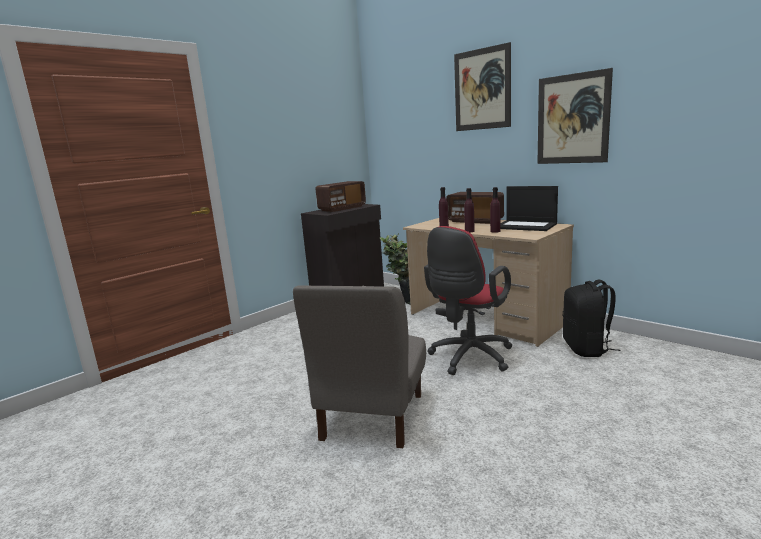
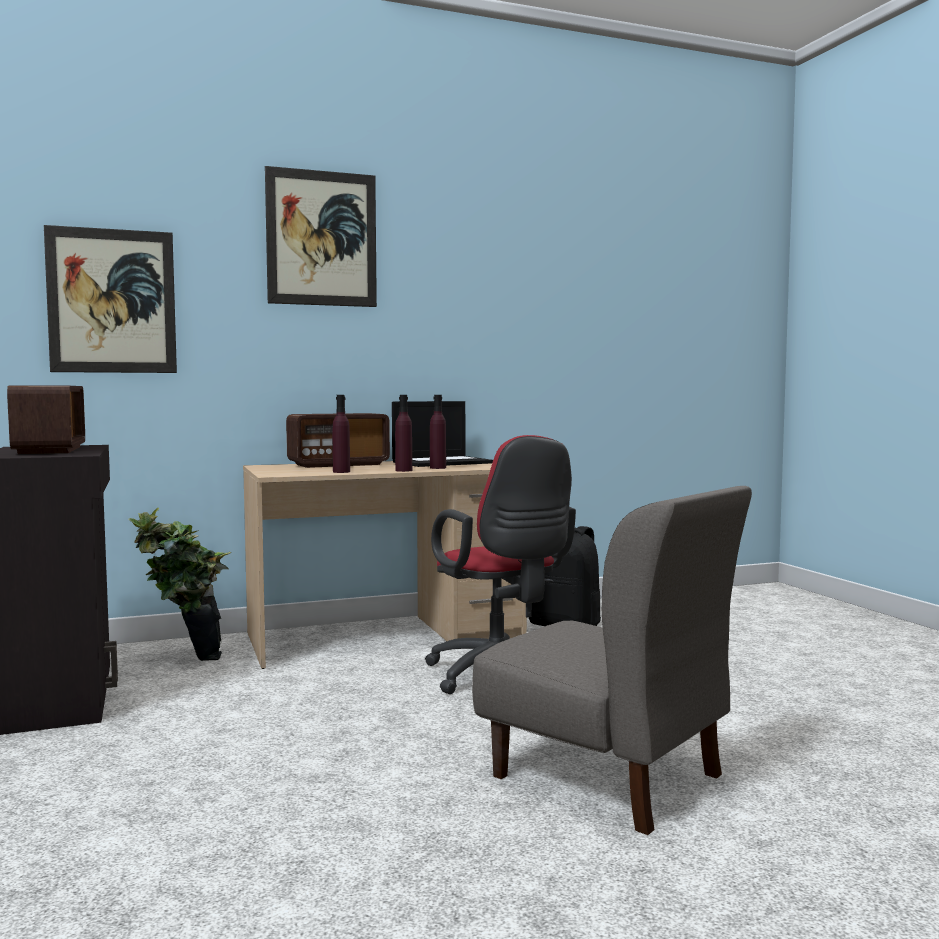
camera: 65 degrees left, 10 degrees down
(572, 119) = (471, 307): picture -> picture (112, 301)

